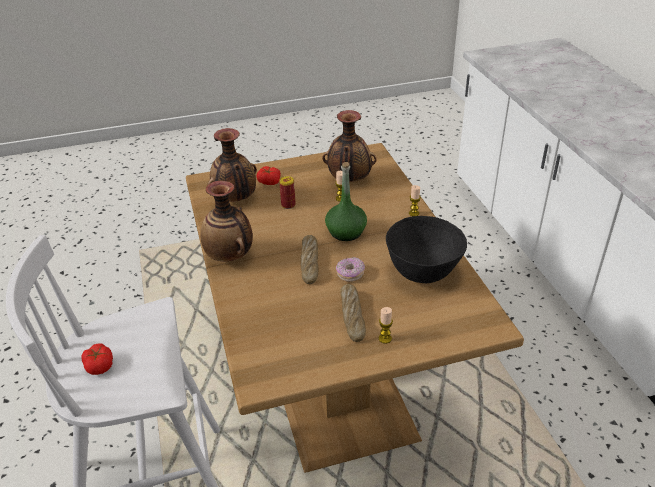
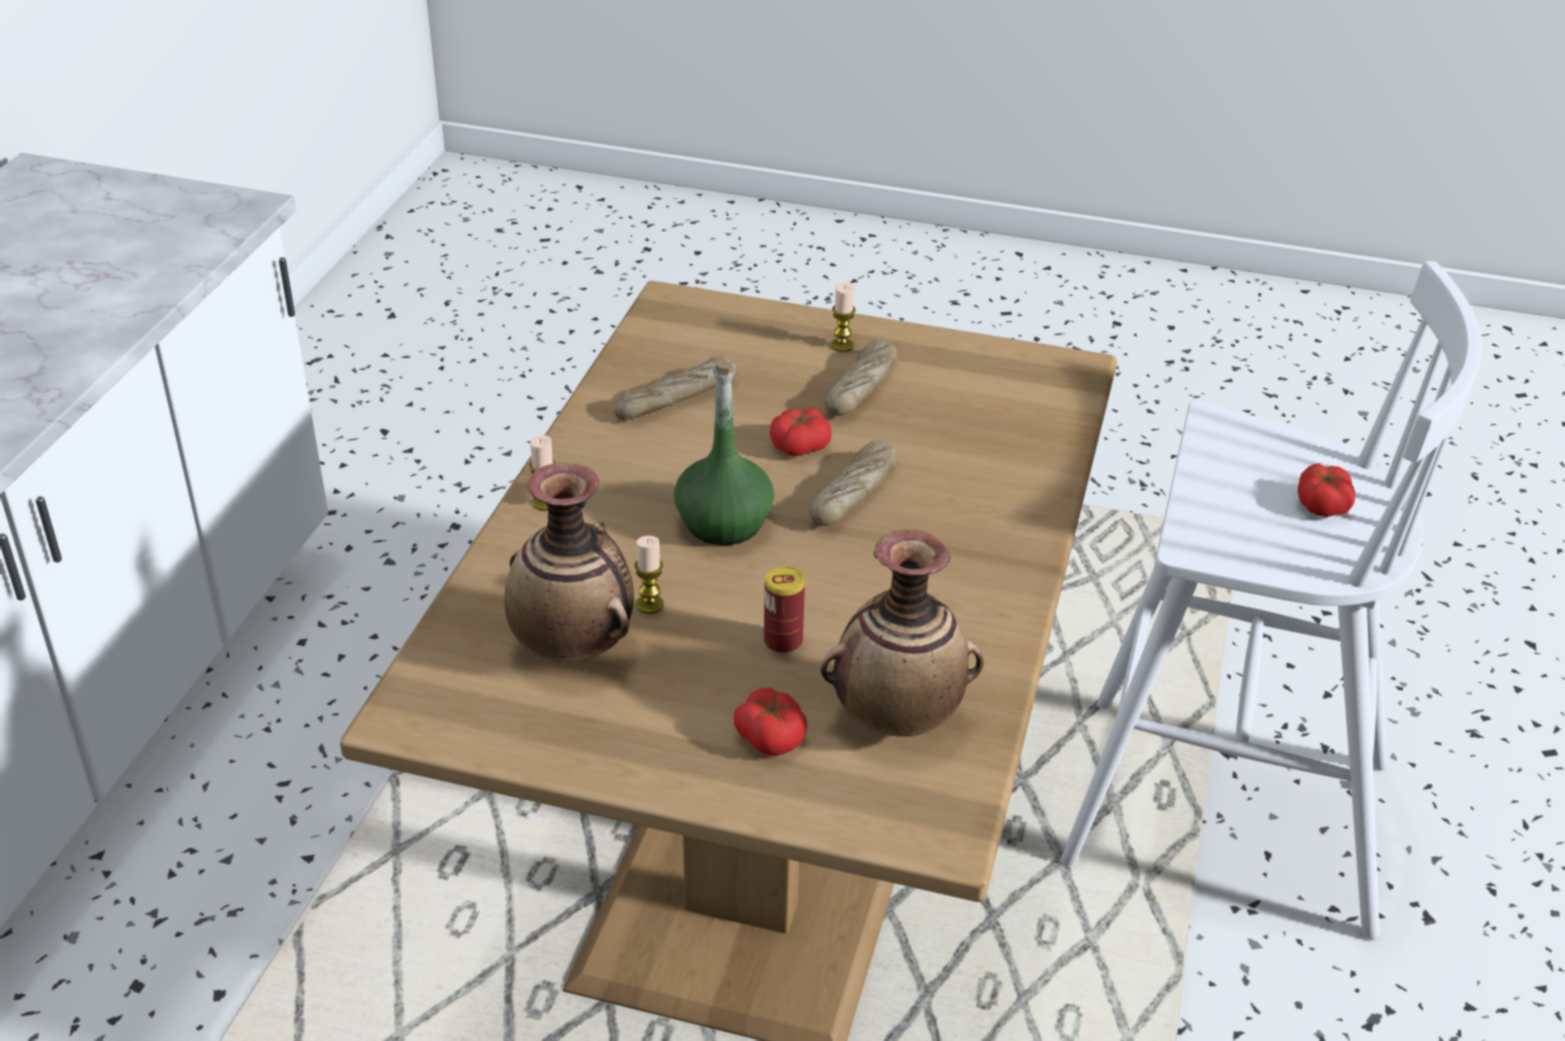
camera: 150 degrees left, 0 degrees up
(230, 256) = (1002, 571): vase -> none
(350, 274) = (799, 446): donut -> tomato
(422, 273) = (677, 399): black bowl -> bread

